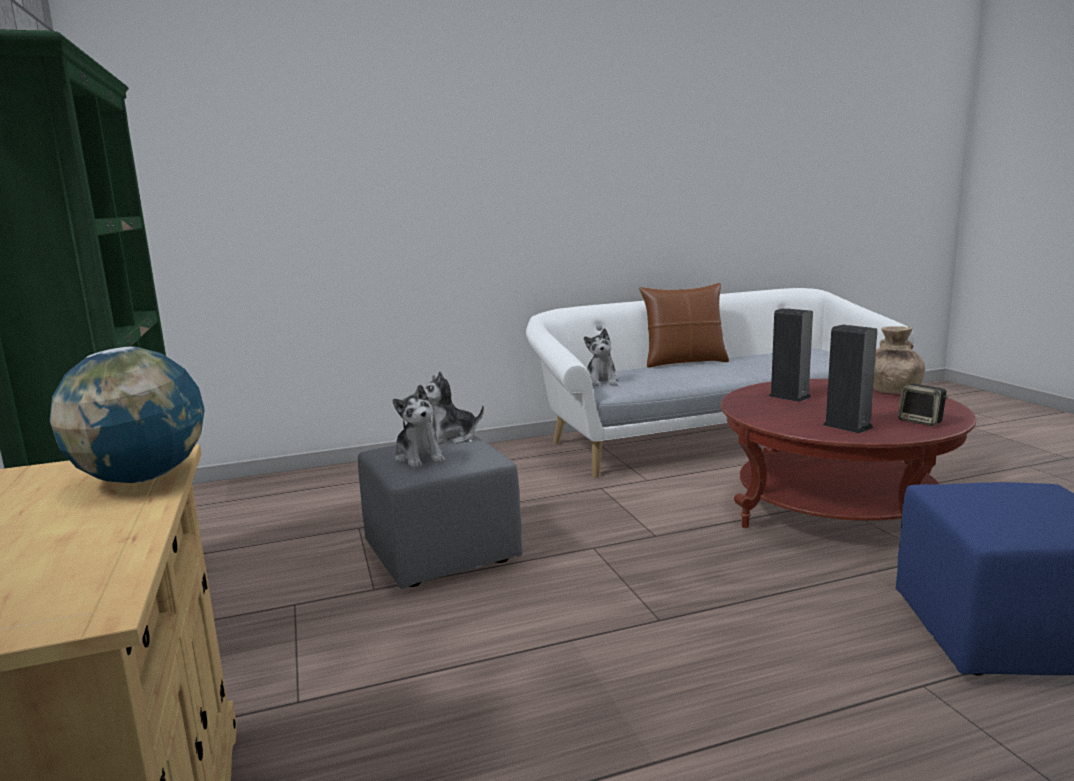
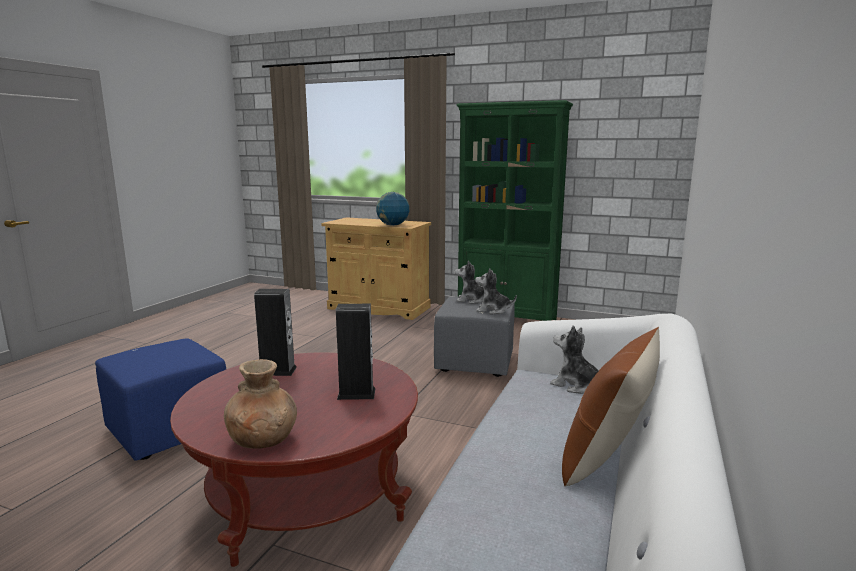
camera: 130 degrees right, 0 degrees up
(450, 438) = (493, 310): plush toy -> plush toy turned 90 degrees counterclockwise
(921, 421) = (221, 394): speaker -> none

